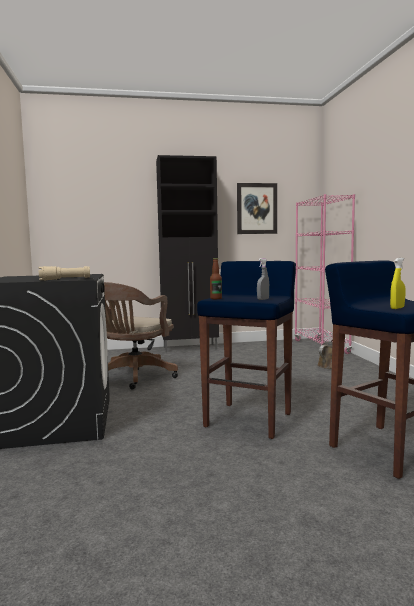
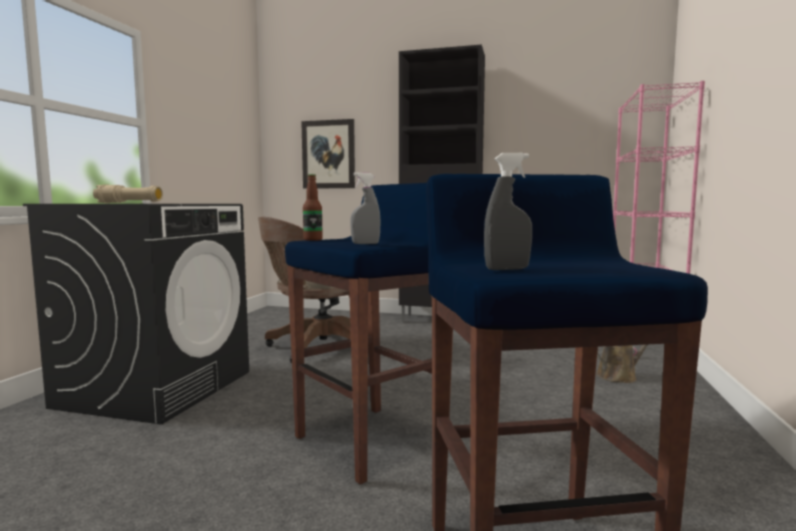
camera: 25 degrees right, 0 degrees up
(256, 208) = (554, 121): picture -> picture (328, 154)
(397, 308) = (507, 269): yellow spray bottle -> grey spray bottle

